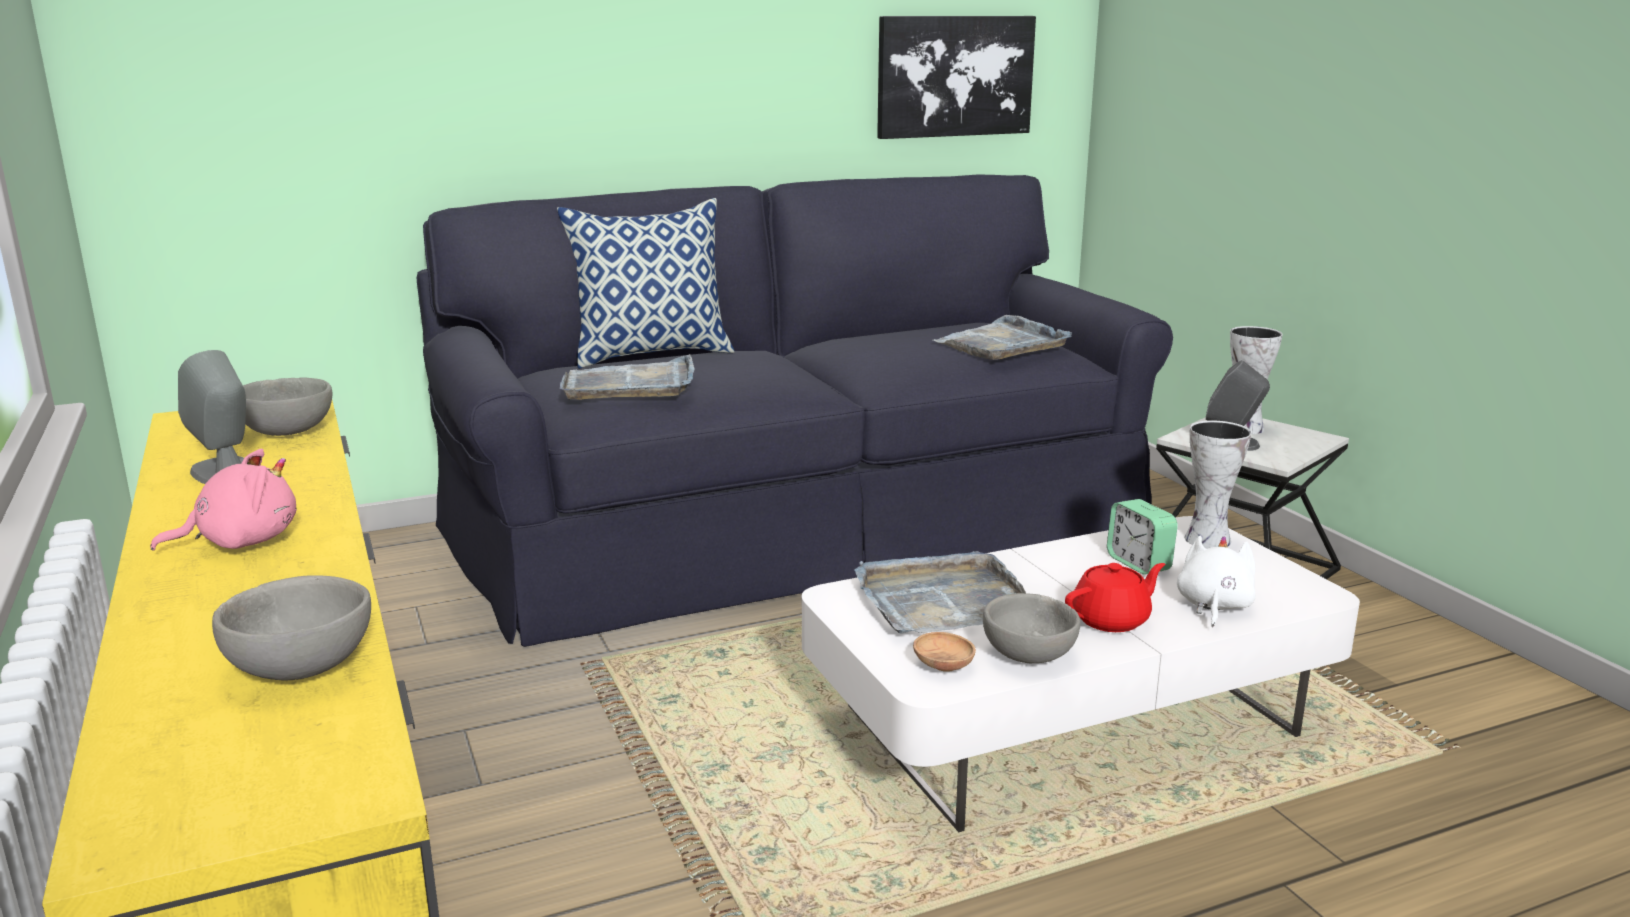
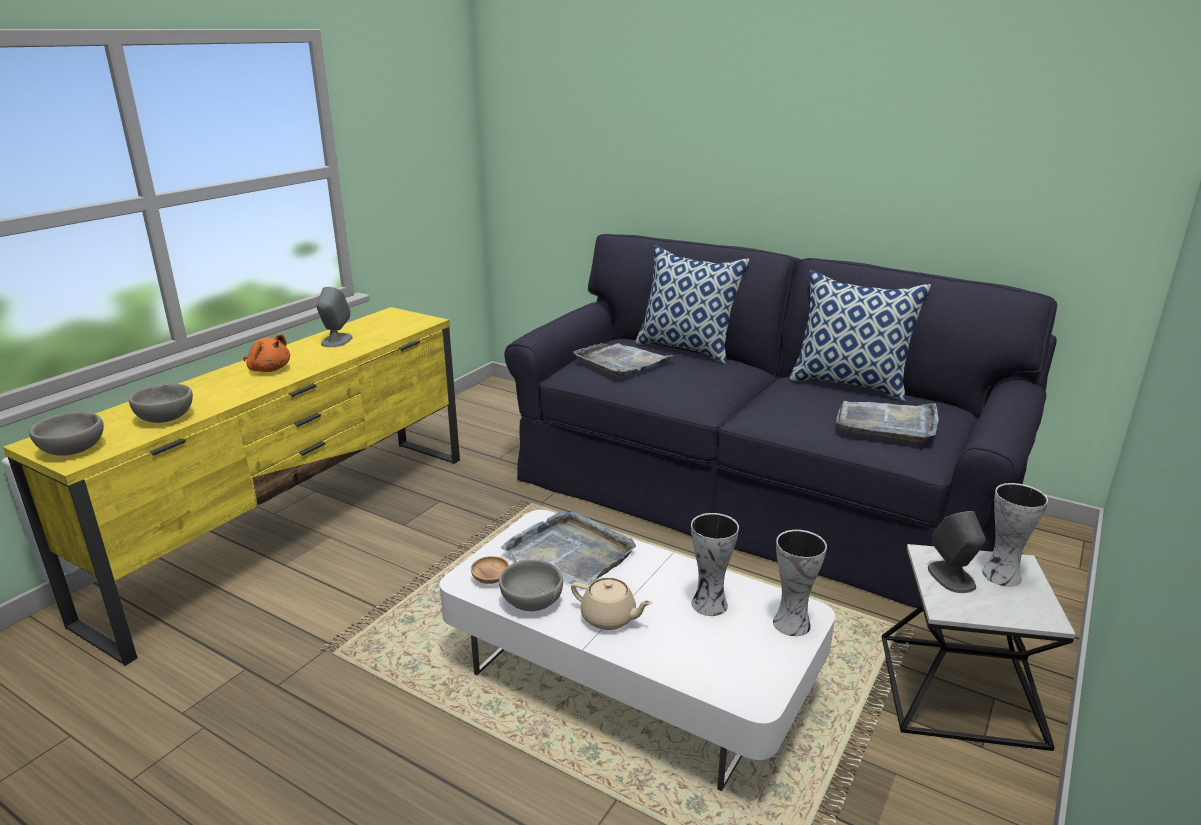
camera: 55 degrees right, 5 degrees up
(241, 542) = (269, 369): pink plush toy -> orange plush toy
(285, 431) = (392, 331): grey bowl -> grey bowl (72, 450)
(885, 331) = (850, 384): none -> pillow
(954, 76) = (1014, 195): picture -> none
(1112, 620) = (609, 618): red teapot -> beige teapot
(1138, 563) = (710, 605): alarm clock -> vase
(1213, 606) = (676, 653): white plush toy -> none

